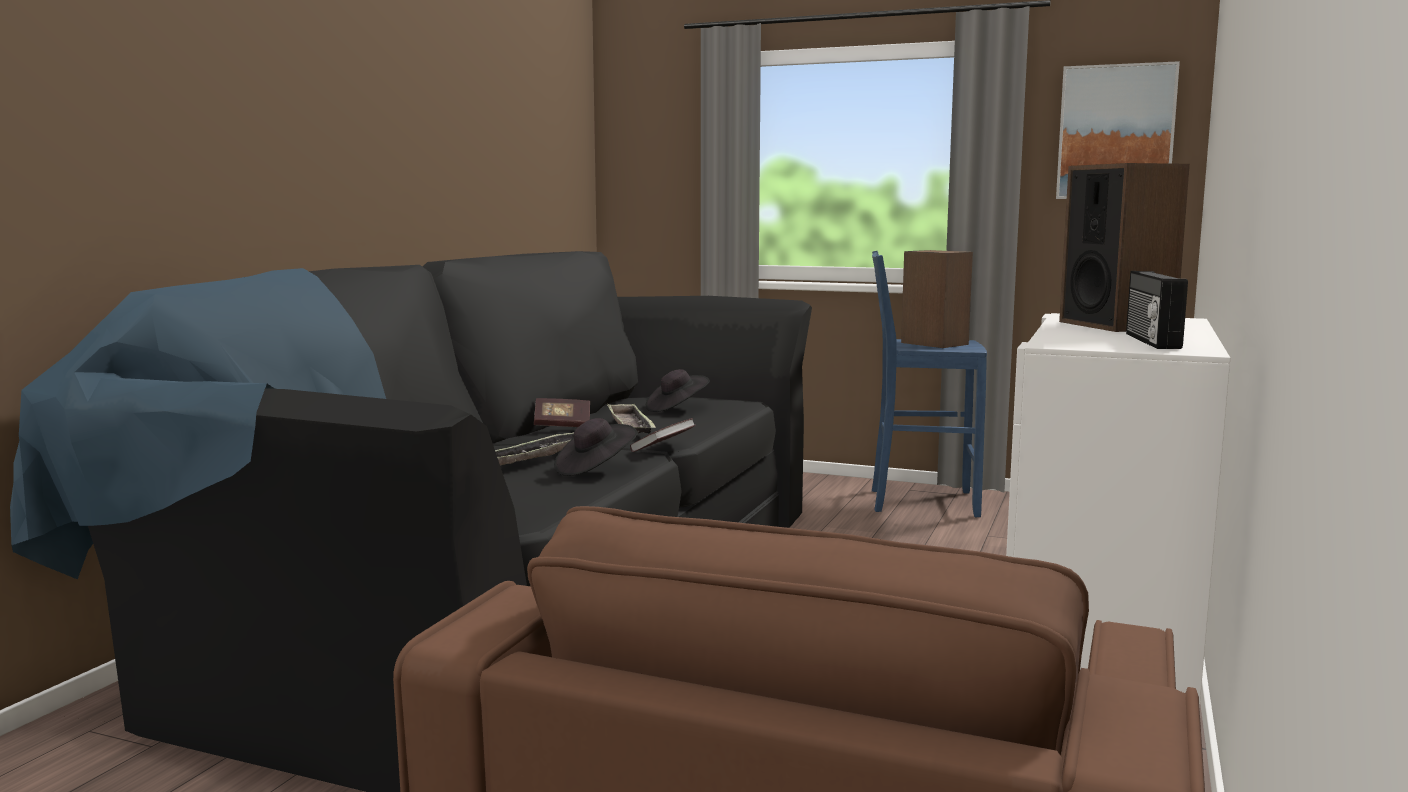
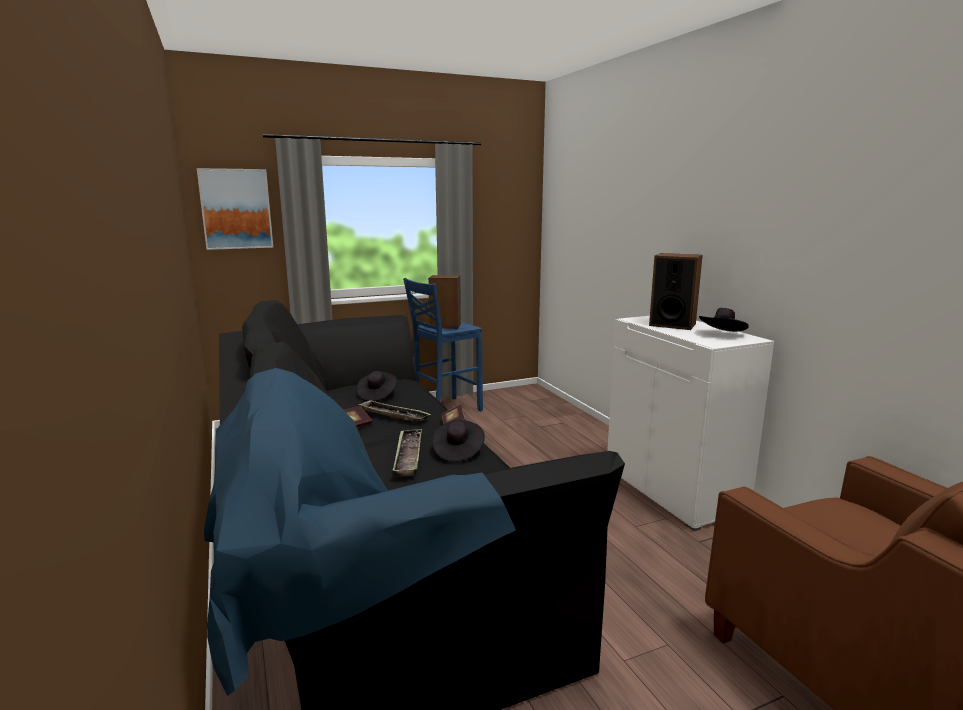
camera: 45 degrees left, 5 degrees up
(1116, 132) = (506, 210): picture -> picture (236, 209)
(1149, 341) = (722, 334): radio -> black hat

